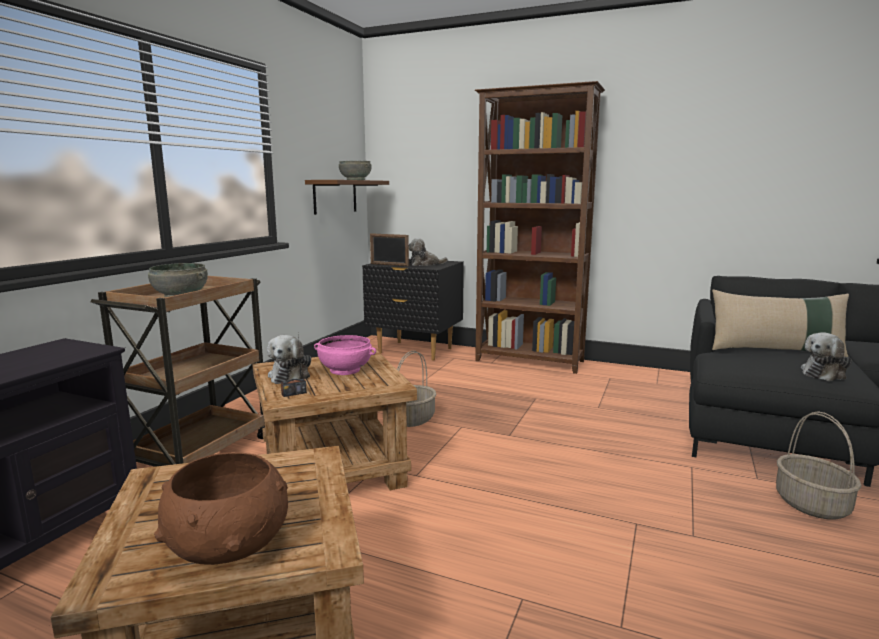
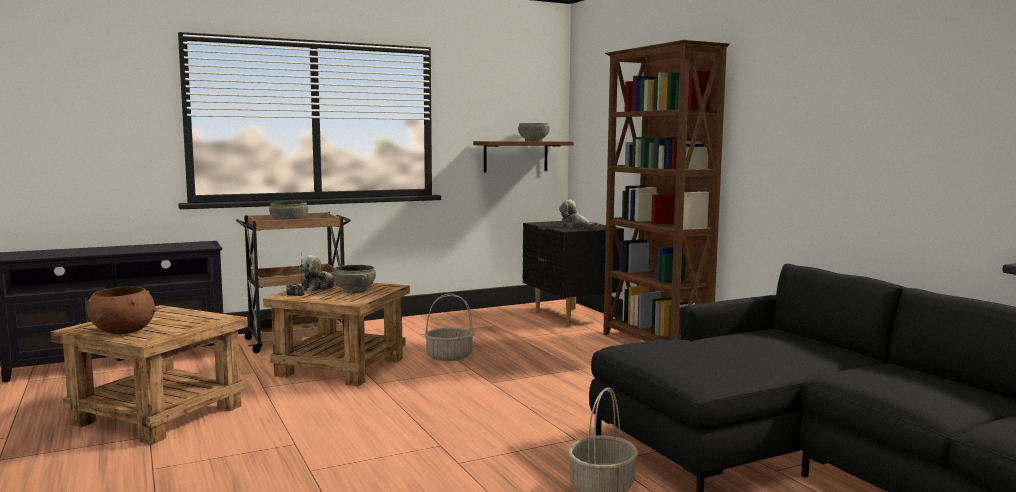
camera: 40 degrees right, 5 degrees down
(344, 370) = (354, 290): pink bowl -> grey bowl
(389, 265) = (544, 224): picture frame -> none
(775, 351) = (735, 348): beige pillow -> none
(825, 373) = (705, 369): plush toy -> none

